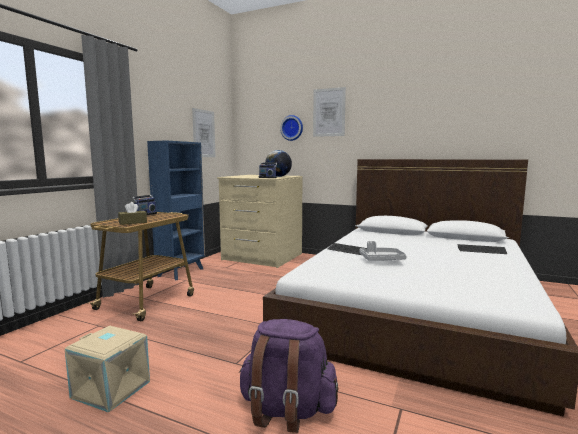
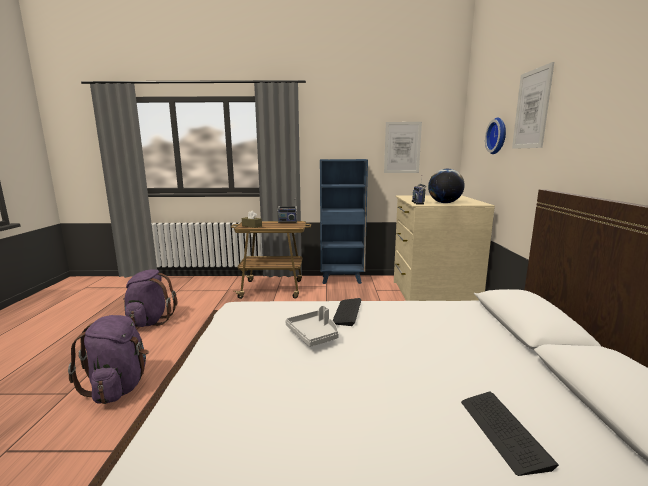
camera: 65 degrees right, 5 degrees up
(112, 389) = (150, 321): beige storage box -> purple backpack

